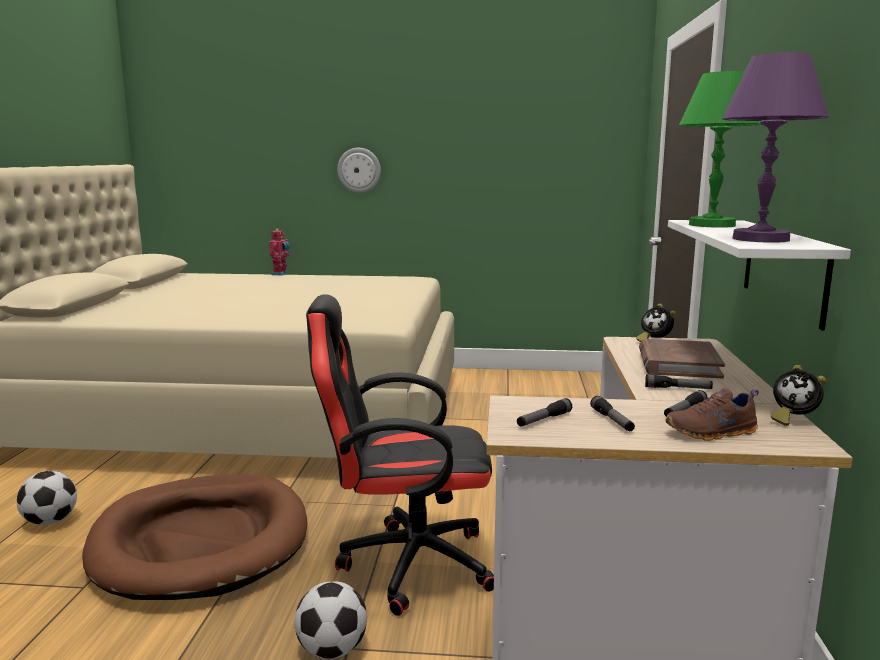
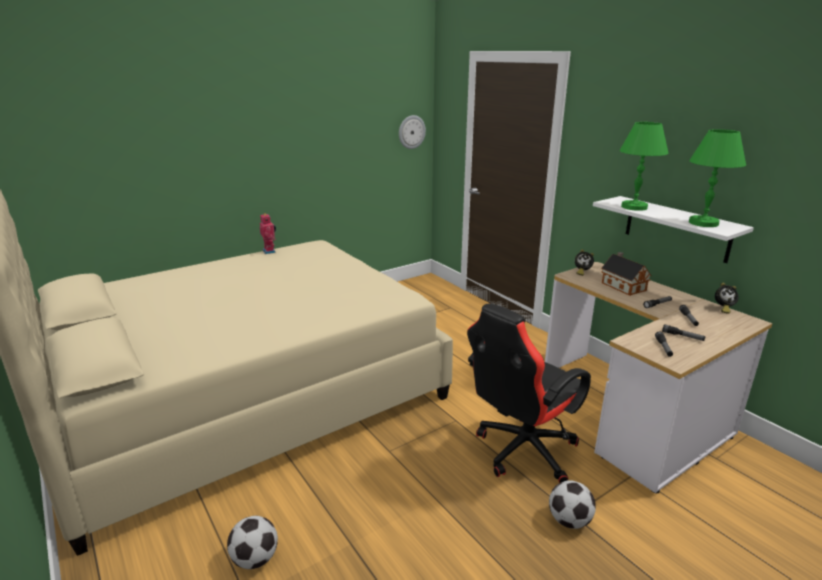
camera: 40 degrees left, 10 degrees up
(201, 542) = (393, 506): brown dog bed -> none
(280, 274) = (197, 265): toy robot -> toy robot (270, 251)
(359, 170) = (234, 157): wall clock -> wall clock (411, 132)
(678, 363) = (622, 286): brown book -> toy house
(712, 433) = (721, 328): brown shoe -> none
(760, 239) = (703, 223): purple table lamp -> green table lamp

